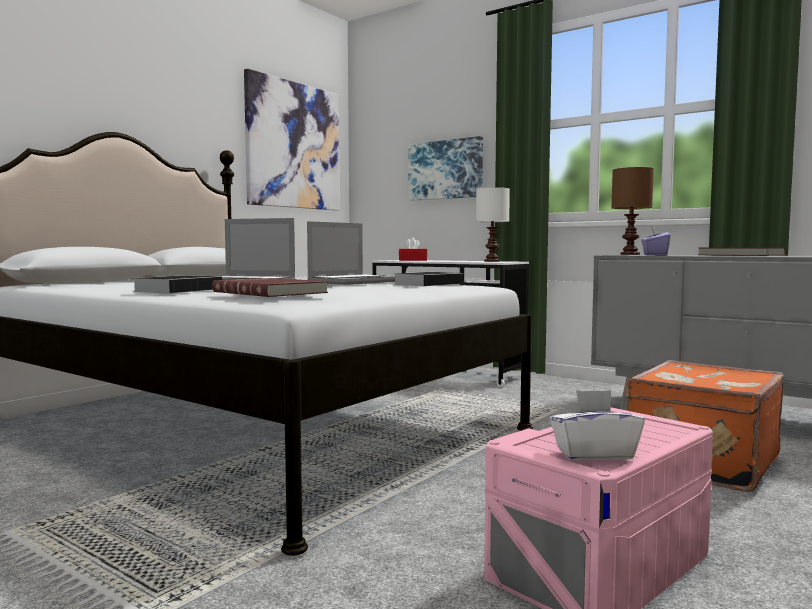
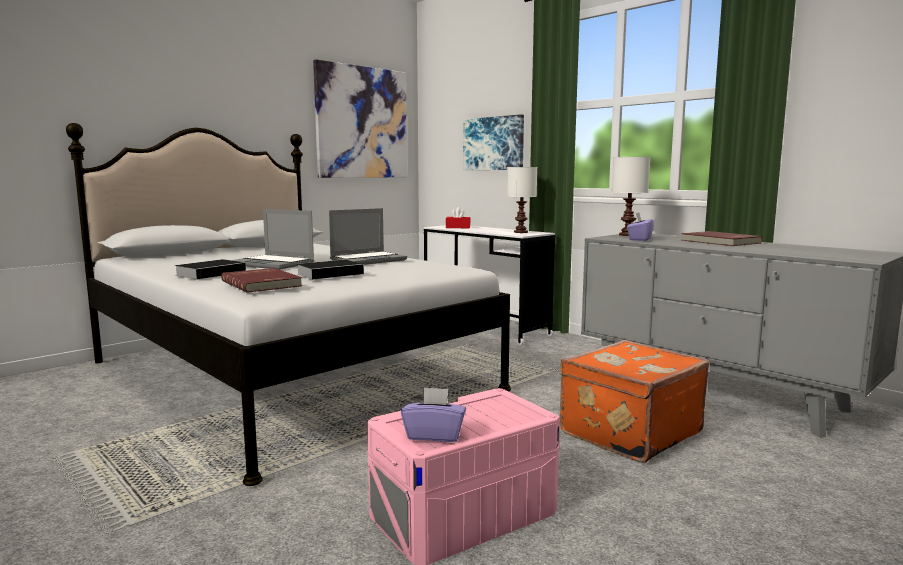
camera: 10 degrees right, 5 degrees up
(429, 284) = (425, 265): book -> book (331, 274)
(594, 454) = (434, 435): white tissue box -> purple tissue box
(629, 254) = (626, 235): brown table lamp -> white table lamp

